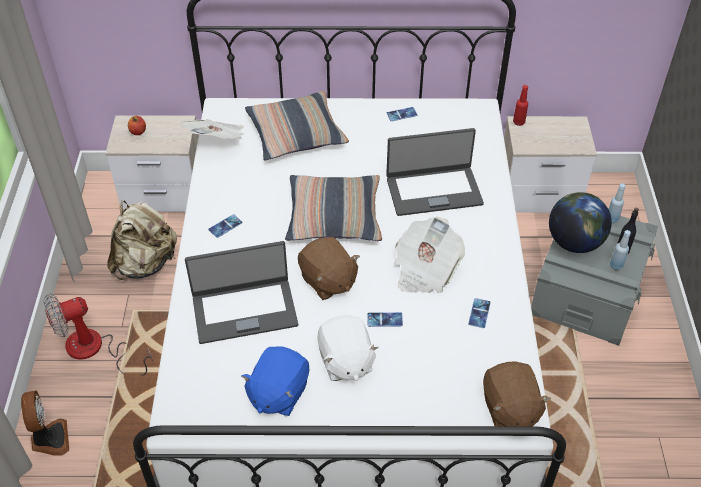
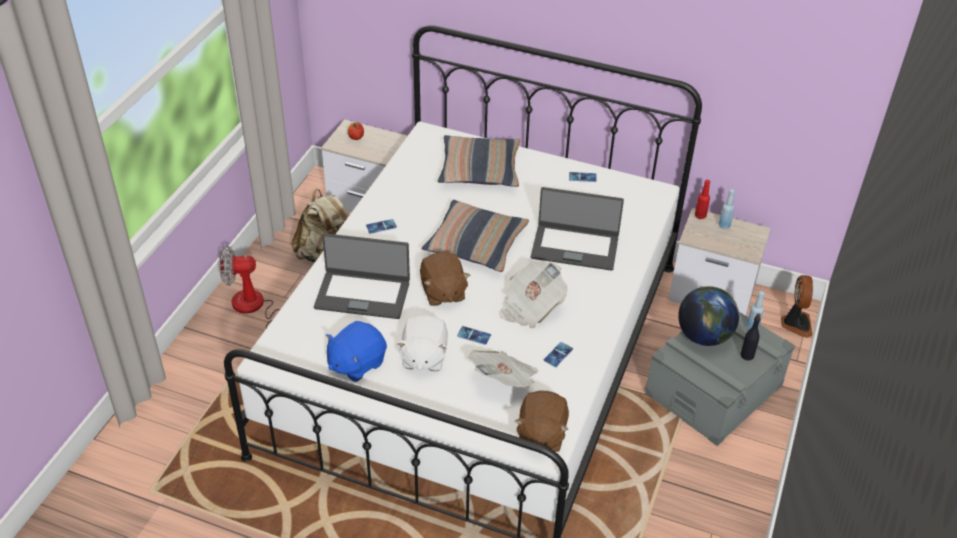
camera: 20 degrees right, 5 degrees down
(49, 439) = (188, 365): fan -> fan (795, 324)
(217, 141) = (410, 158): newspaper -> newspaper (504, 380)
(616, 265) = (732, 367): blue bottle -> blue bottle (724, 225)

